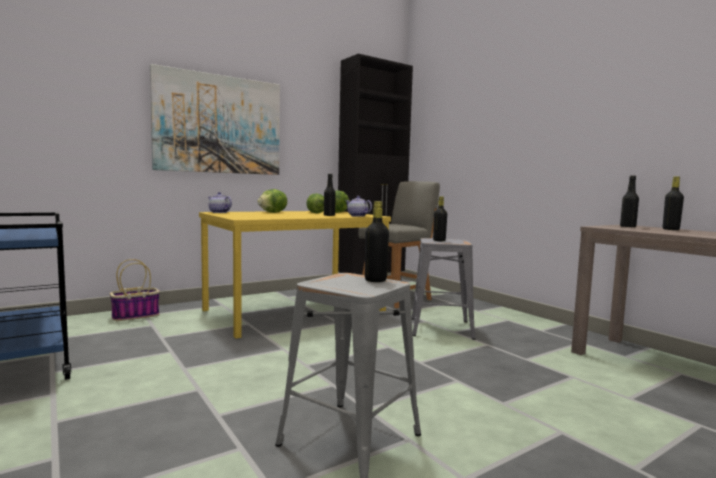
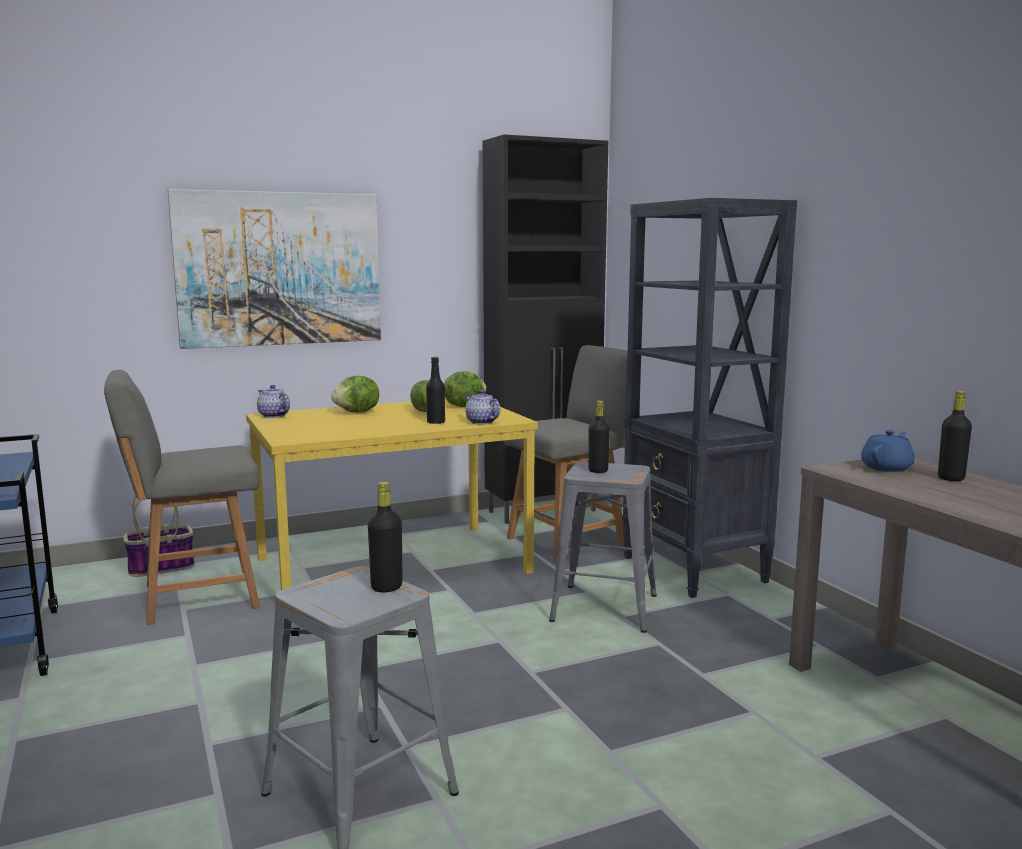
camera: 10 degrees right, 5 degrees up
(167, 330) = (195, 597): none -> grey chair
(479, 309) = (694, 570): none -> black bookcase
(628, 227) = (887, 468): black bottle -> blue teapot

